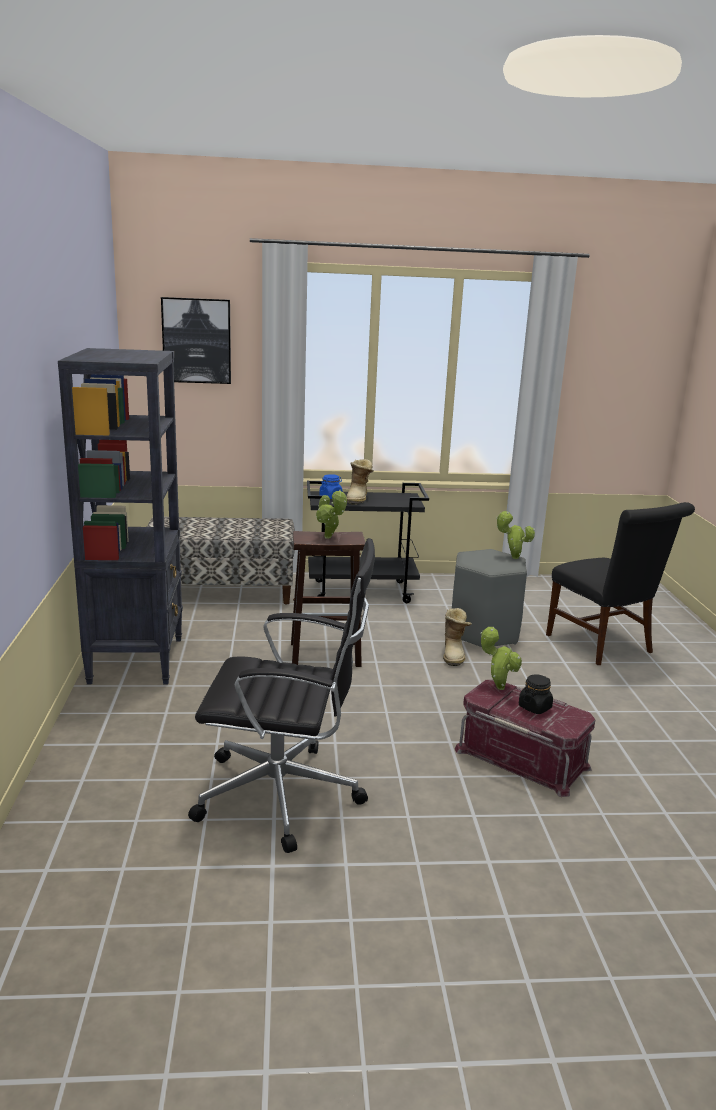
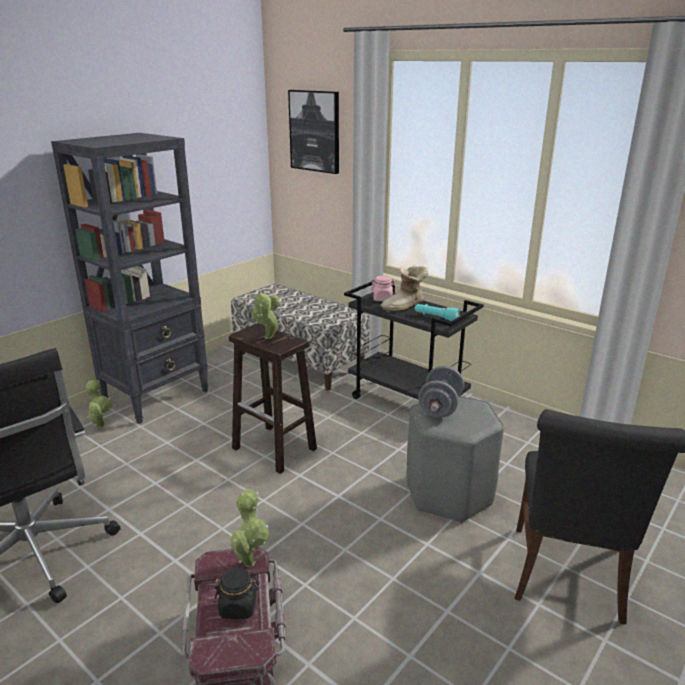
camera: 45 degrees right, 5 degrees up
(330, 497) = (383, 299): blue jar -> pink jar
(395, 500) = (436, 317): none -> turquoise flashlight
(454, 654) = (379, 502): boot -> none
(476, 559) = (440, 408): none -> grey dumbbell
(512, 557) = (485, 420): potted plant -> potted plant (101, 425)

